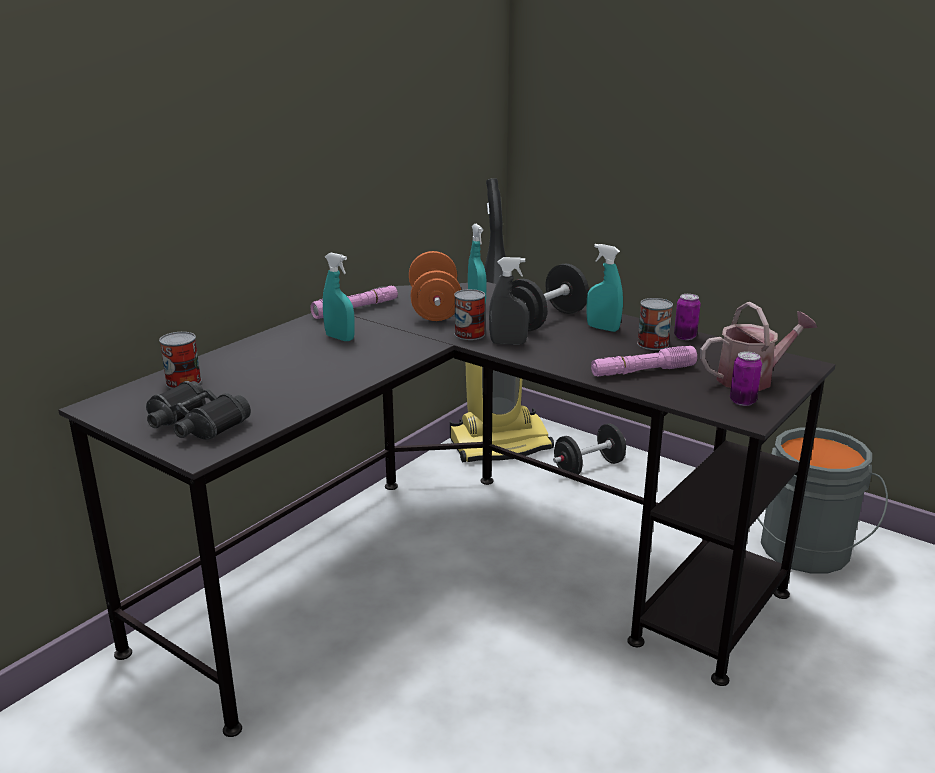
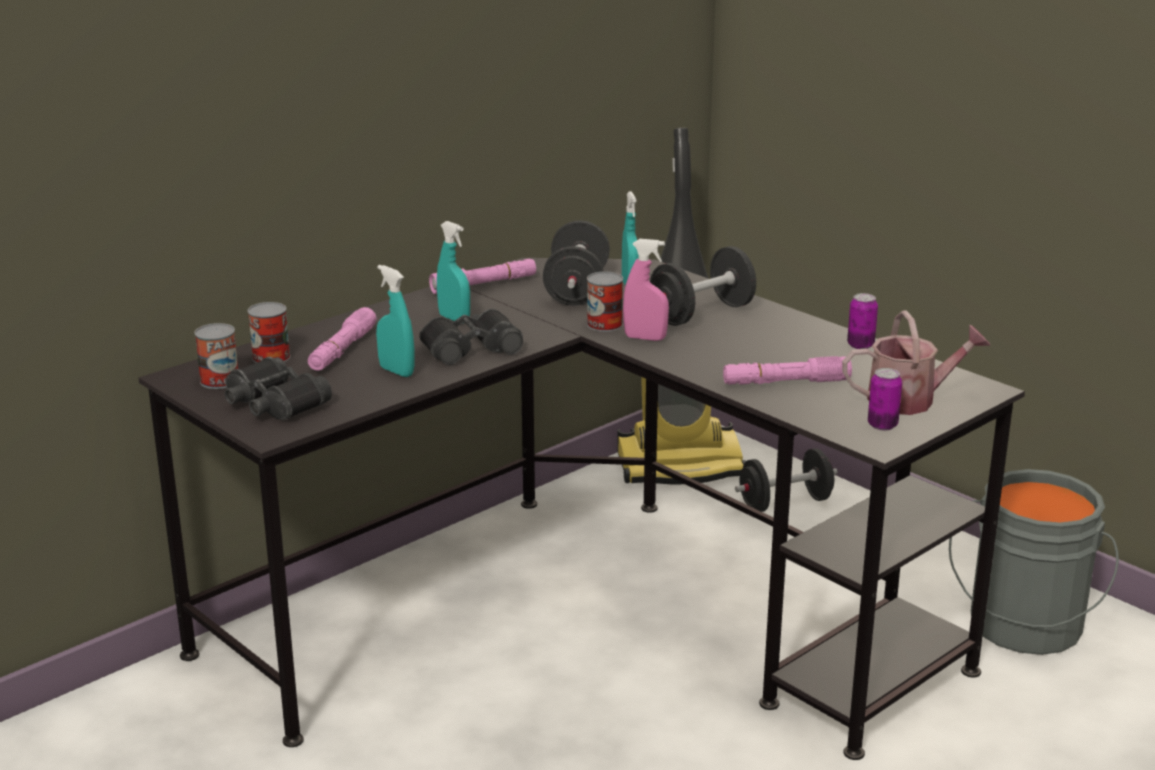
camera: 10 degrees right, 0 degrees up
(248, 371) = (342, 350): none -> pink flashlight
(362, 361) = (470, 348): none -> black binoculars
(434, 308) = (576, 290): orange dumbbell -> black dumbbell
(508, 343) = (645, 338): grey spray bottle -> pink spray bottle
(602, 328) = (766, 328): turquoise spray bottle -> turquoise spray bottle (396, 371)
(652, 344) = (816, 351): can -> can (219, 380)

